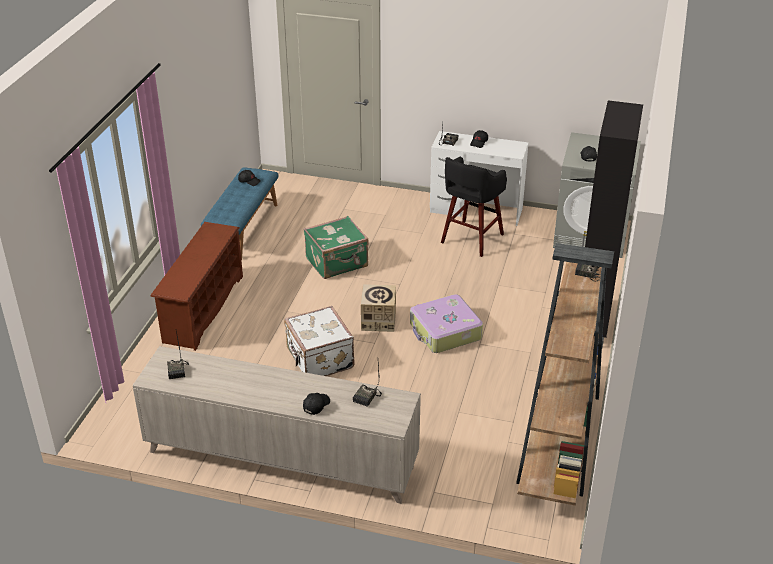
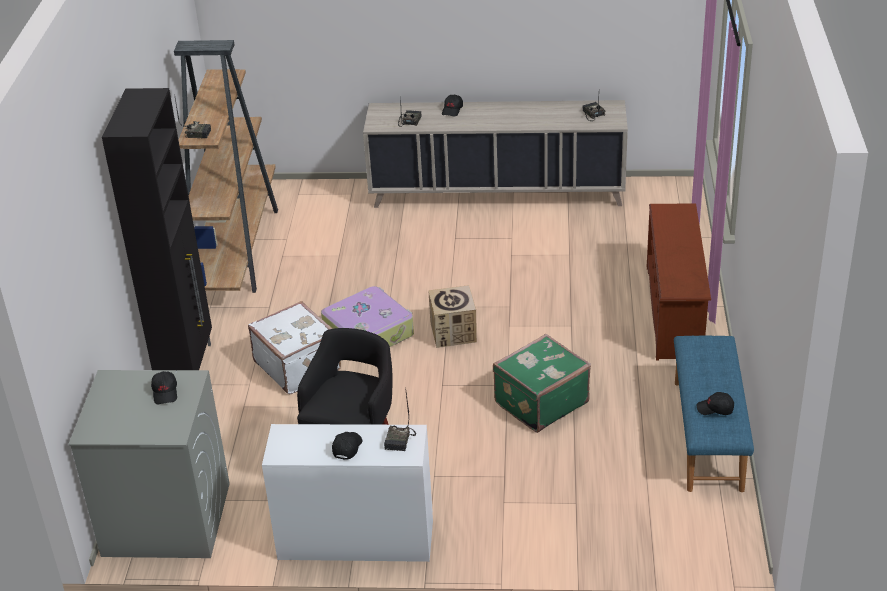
camera: 170 degrees right, 0 degrees up
(319, 359) = (504, 279): white suitcase -> white suitcase (298, 366)

